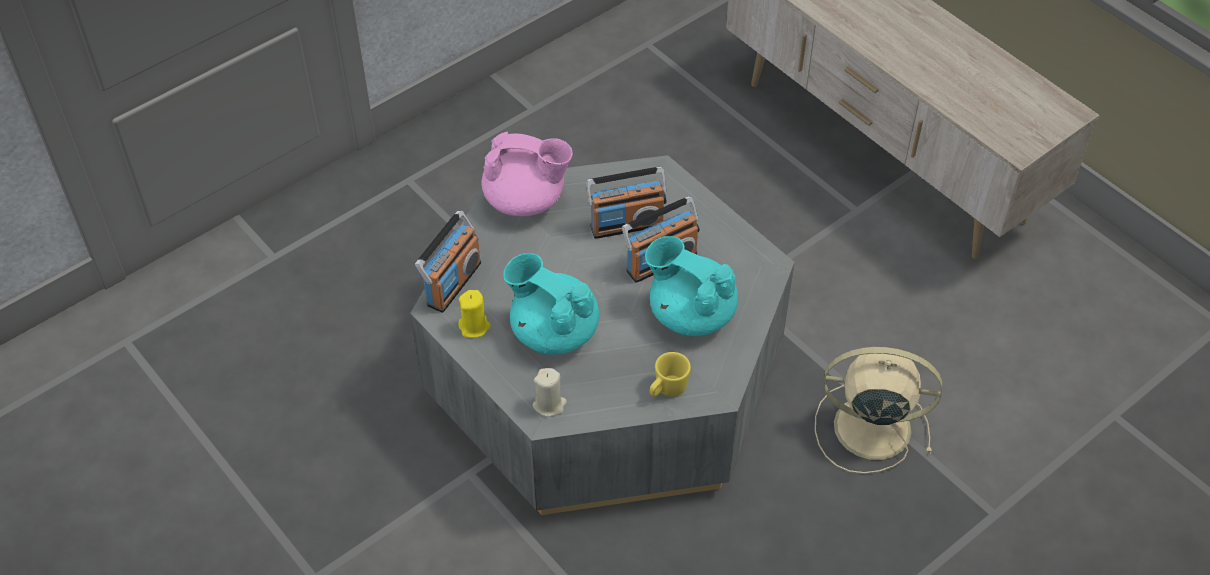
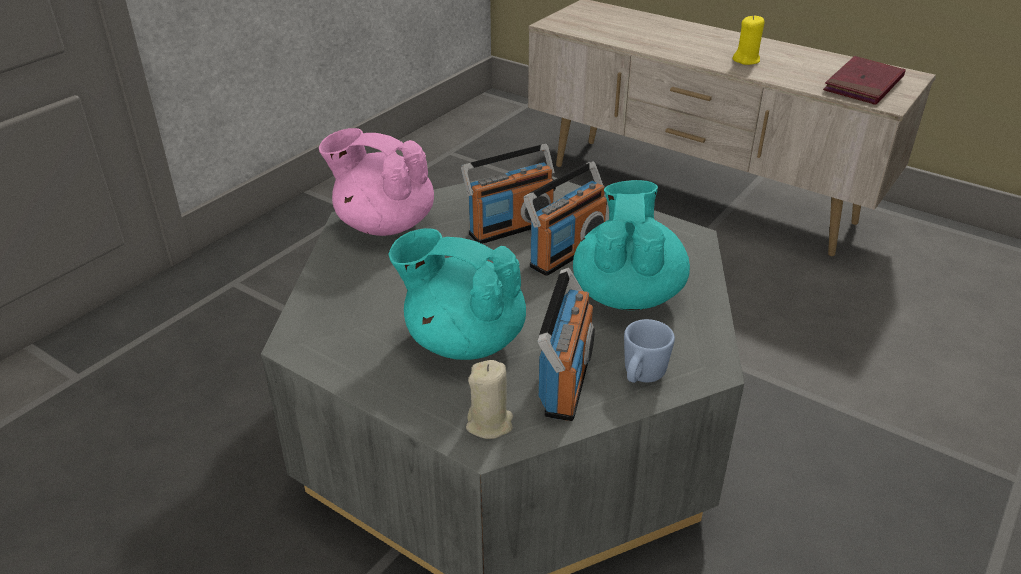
camera: 15 degrees left, 15 degrees down
(453, 283) = (313, 313): radio -> radio (566, 381)
(474, 327) = (355, 353): yellow candle -> yellow candle (746, 60)
(526, 200) = (384, 224): pink teapot -> pink teapot turned 150 degrees counterclockwise
(667, 390) = (641, 377): yellow mug -> blue mug
(690, 313) = (627, 294): turquoise teapot -> turquoise teapot turned 75 degrees clockwise
(868, 427) = (827, 419): beige fan -> none
(1014, 118) = (863, 85): none -> red book

